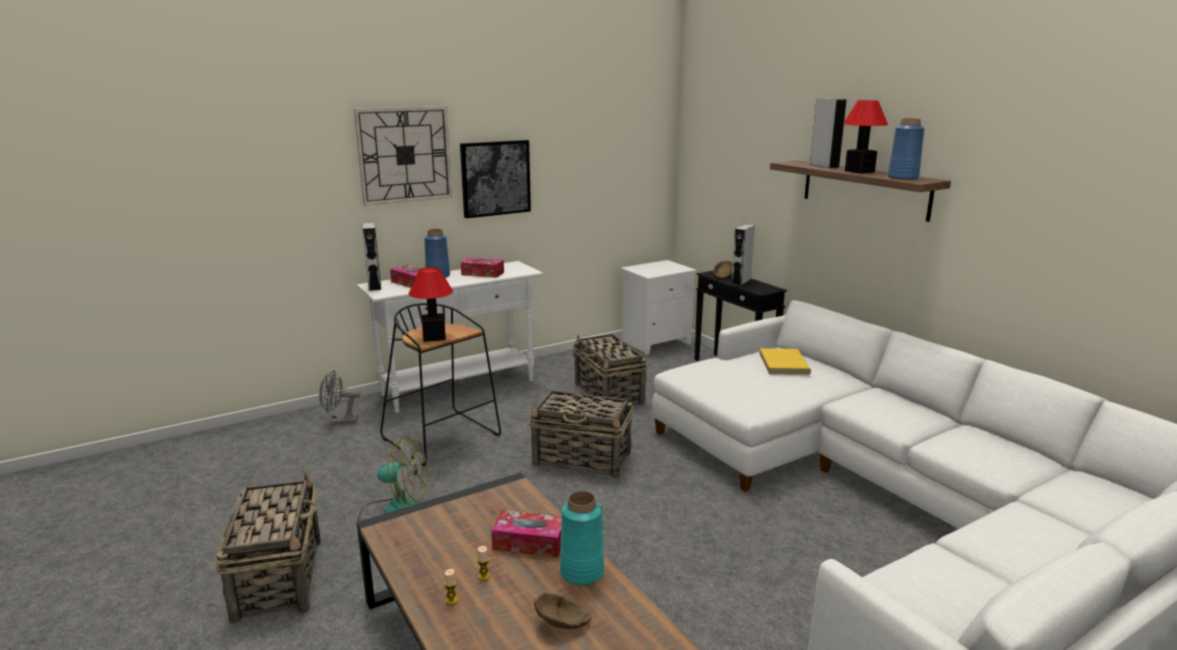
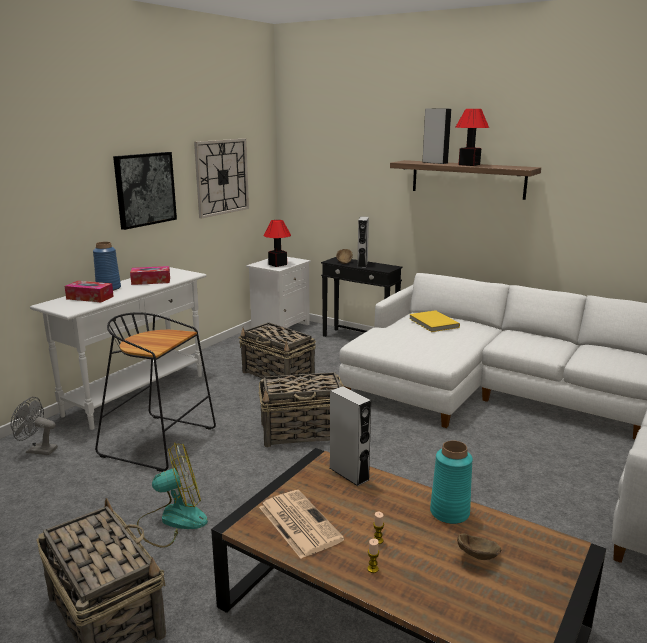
camera: 25 degrees left, 0 degrees up
(340, 421) = (37, 450): grey fan -> grey fan turned 45 degrees clockwise
(374, 286) = (53, 305): grey speaker -> grey speaker (349, 473)
(404, 155) = (64, 169): wall clock -> wall clock (222, 177)
(431, 538) = (298, 523): none -> newspaper
(434, 337) = (156, 344): table lamp -> table lamp (278, 264)
(529, 543) = (385, 502): tissue box -> none
(902, 177) = (508, 167): blue vase -> none

